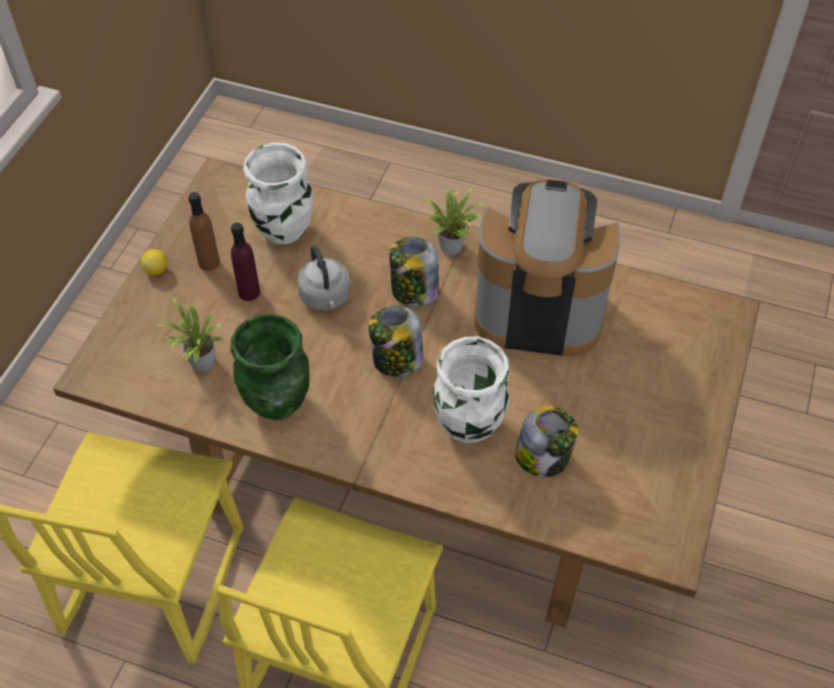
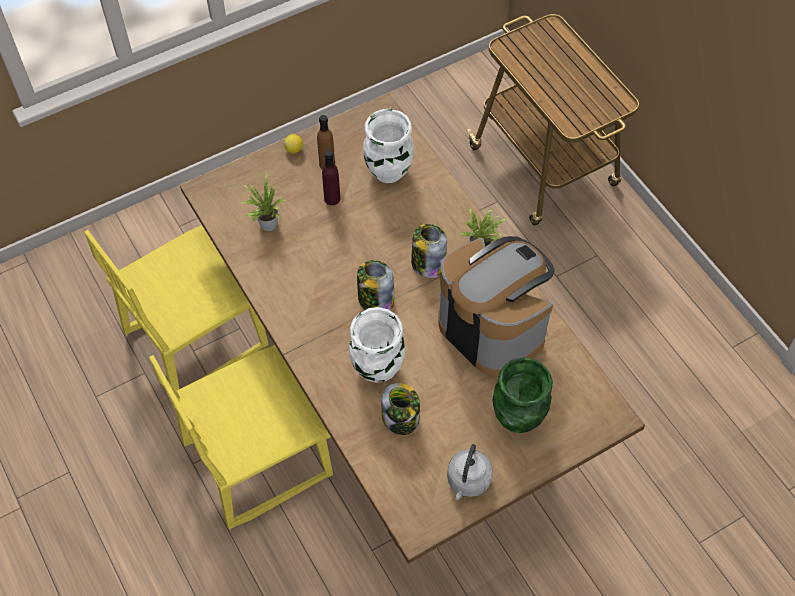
camera: 40 degrees right, 5 degrees up
(278, 402) = (286, 277): green vase -> green vase (518, 418)
(326, 298) = (372, 232): grey kettle -> grey kettle (468, 481)
(364, 183) = (545, 168): none -> cart

